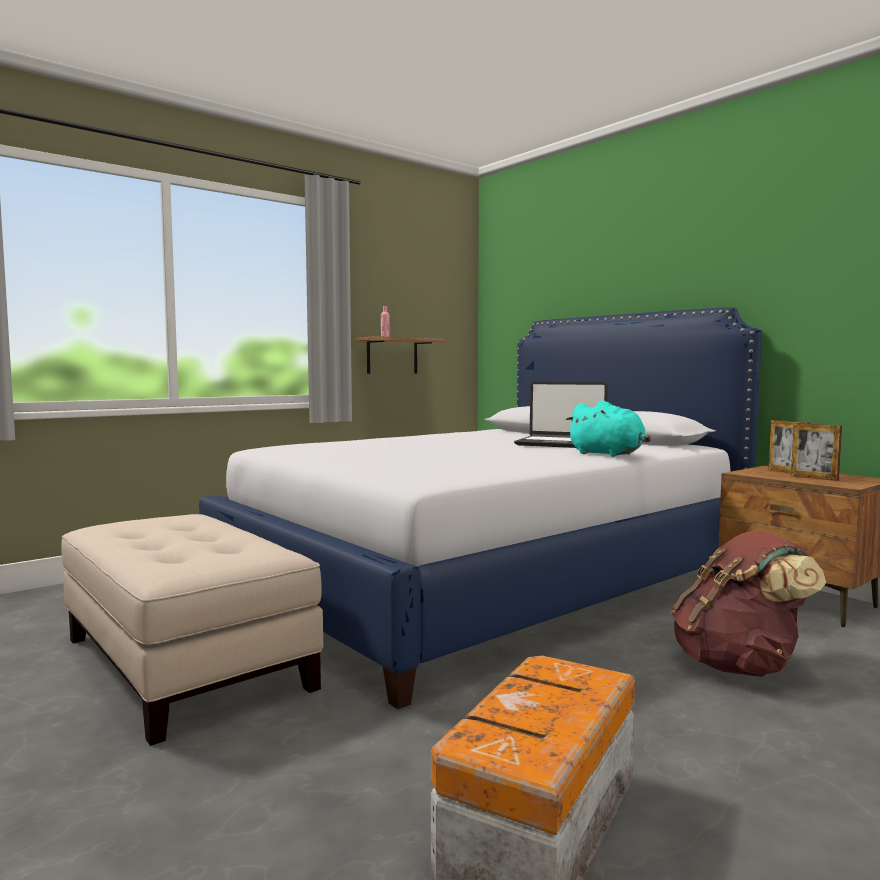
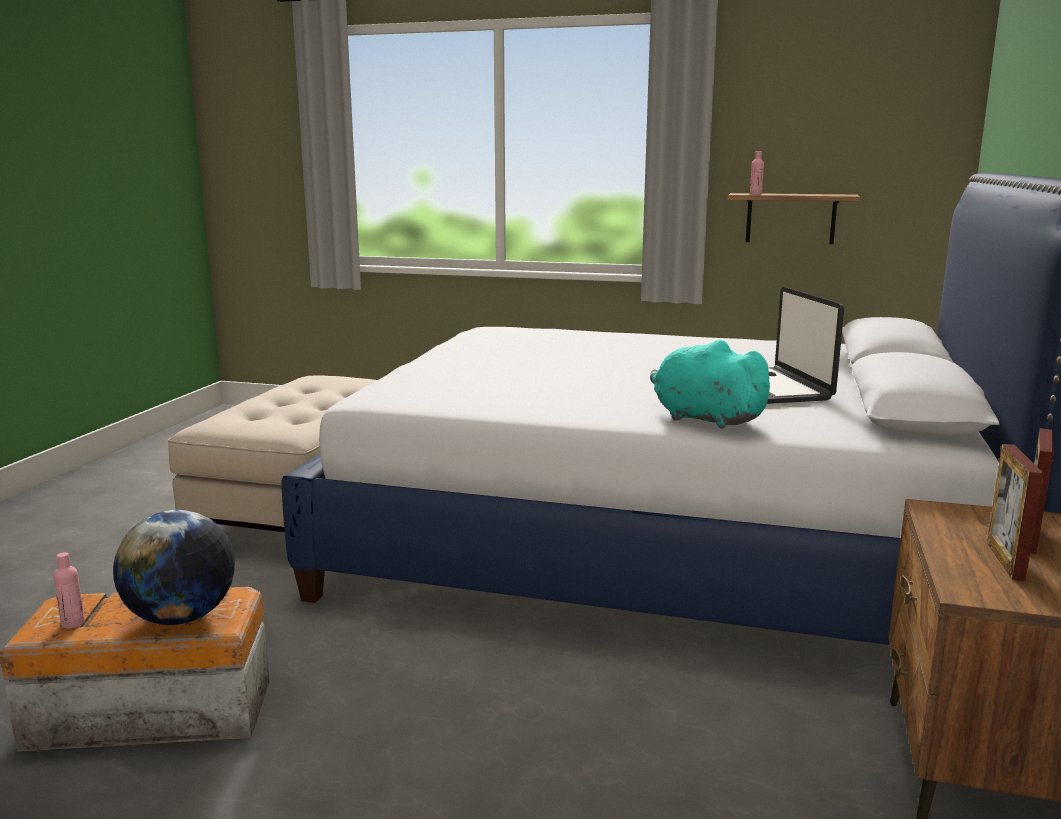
camera: 55 degrees right, 10 degrees up
(532, 741) = (73, 623): none -> pink bottle
(573, 689) = (181, 618): none -> globe
(608, 454) = (704, 418): turquoise plush toy -> turquoise plush toy turned 120 degrees clockwise
(739, 666) = (607, 757): brown backpack -> none

